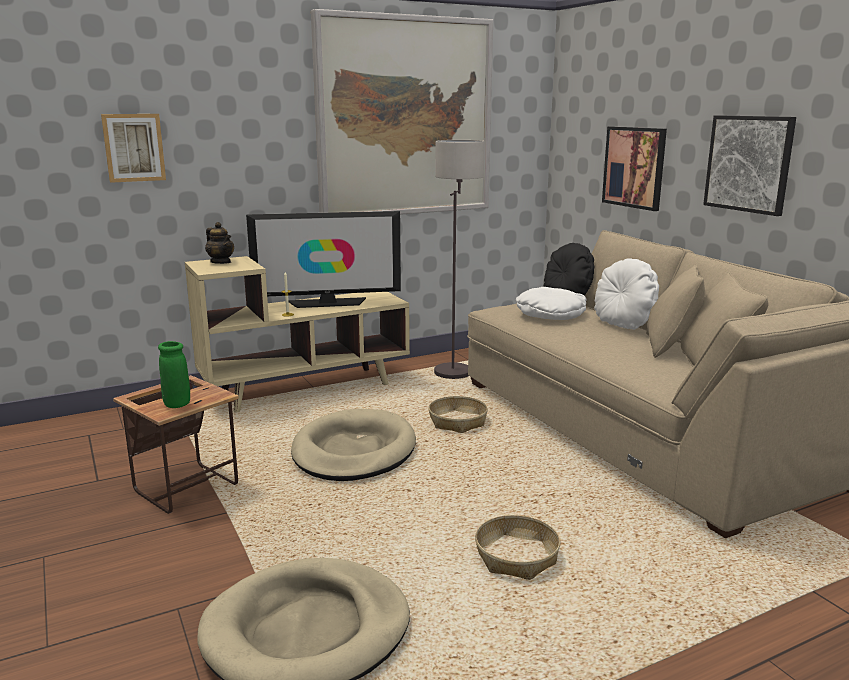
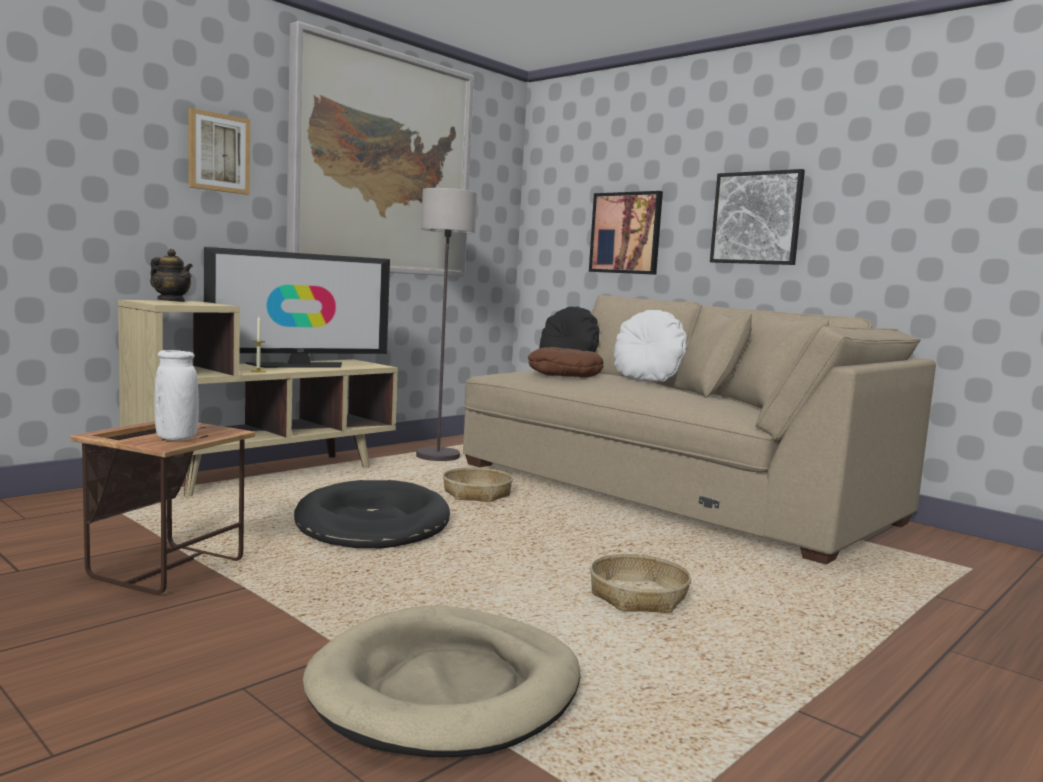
camera: 20 degrees left, 10 degrees down
(134, 147) = (61, 142): picture -> picture (218, 153)
(177, 404) = (176, 438): green vase -> white vase
(354, 451) = (373, 523): beige dog bed -> black dog bed
(552, 314) = (566, 375): white pillow -> brown pillow

